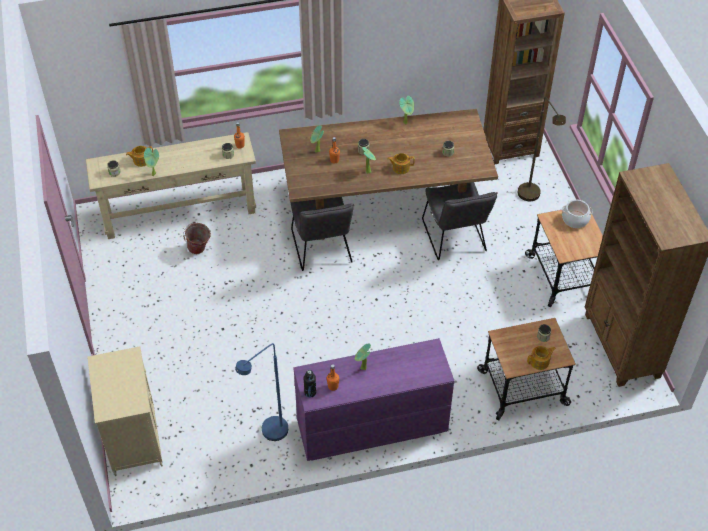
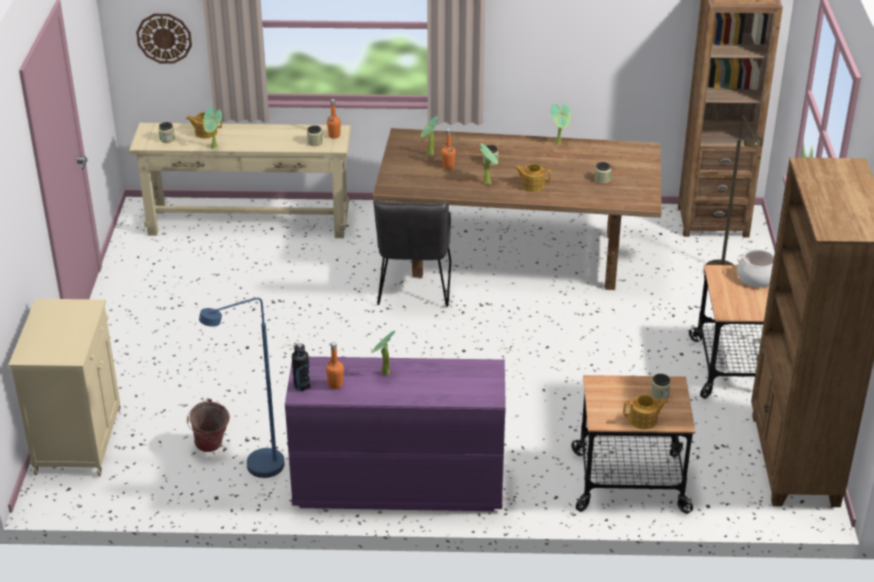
camera: 15 degrees right, 15 degrees down
(96, 96) = (164, 38): none -> wall clock
(199, 250) = (255, 264): bucket -> bucket (211, 448)
(455, 239) = (598, 305): grey chair -> none

